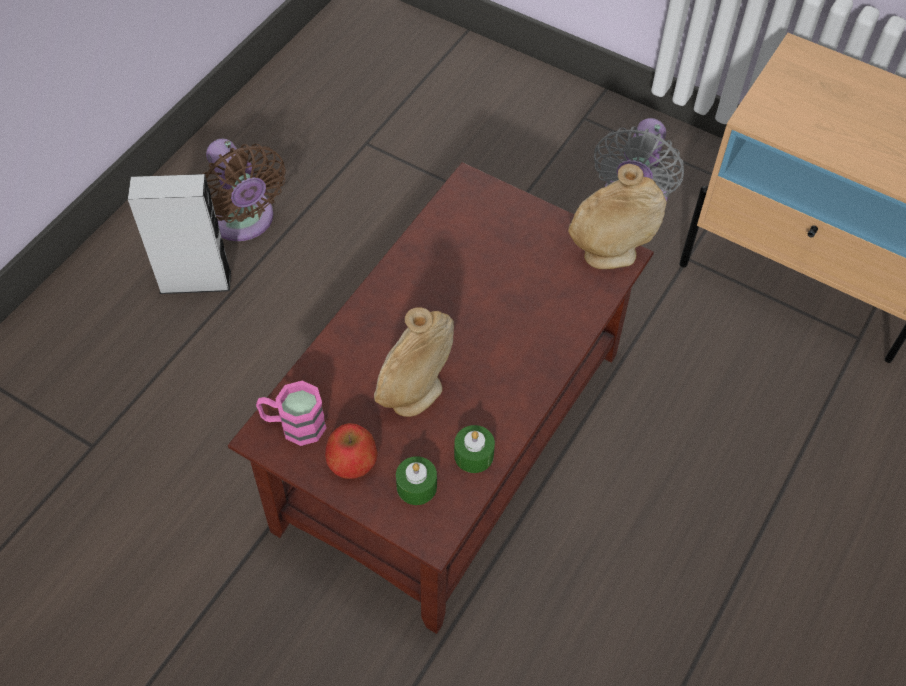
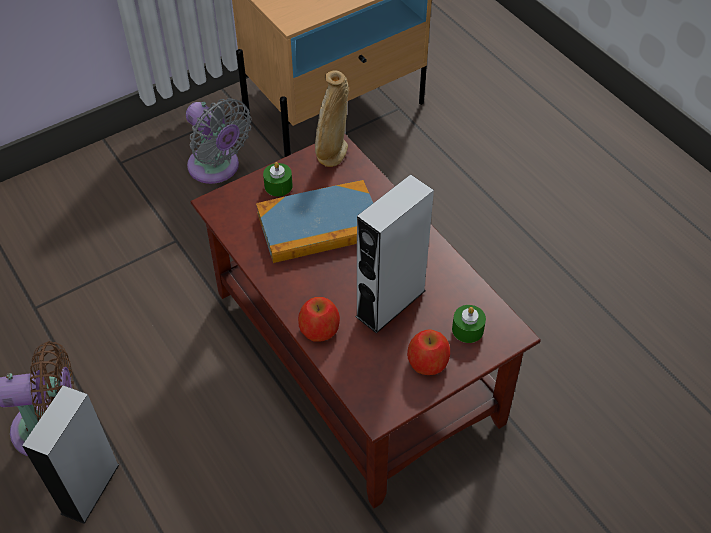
camera: 65 degrees left, 5 degrees down
(293, 425) = (377, 389): pink mug -> none
(348, 342) = (319, 328): none -> apple
(416, 395) = (390, 303): beige vase -> grey speaker
(474, 455) = (457, 287): green candle -> green candle (278, 186)
(491, 287) = (319, 226): none -> book

